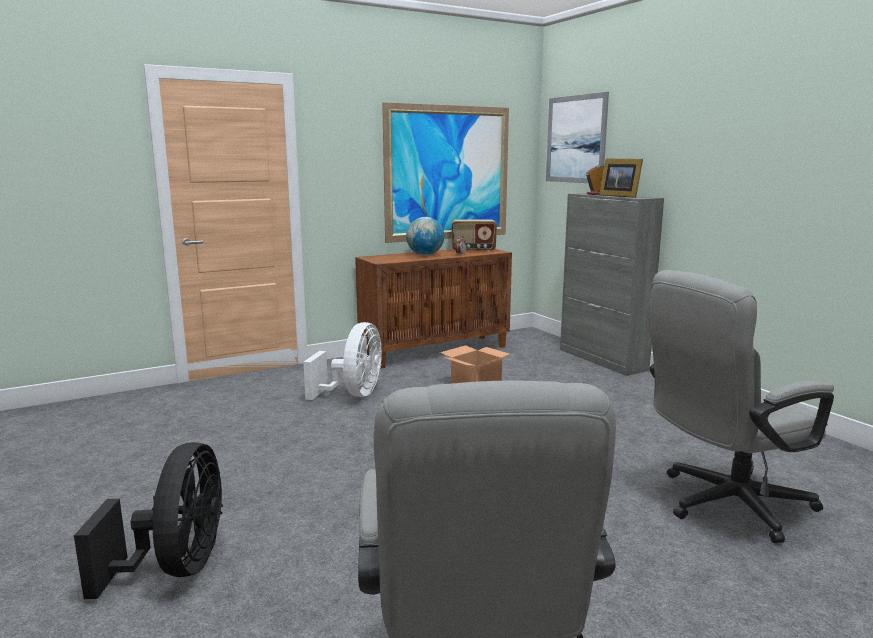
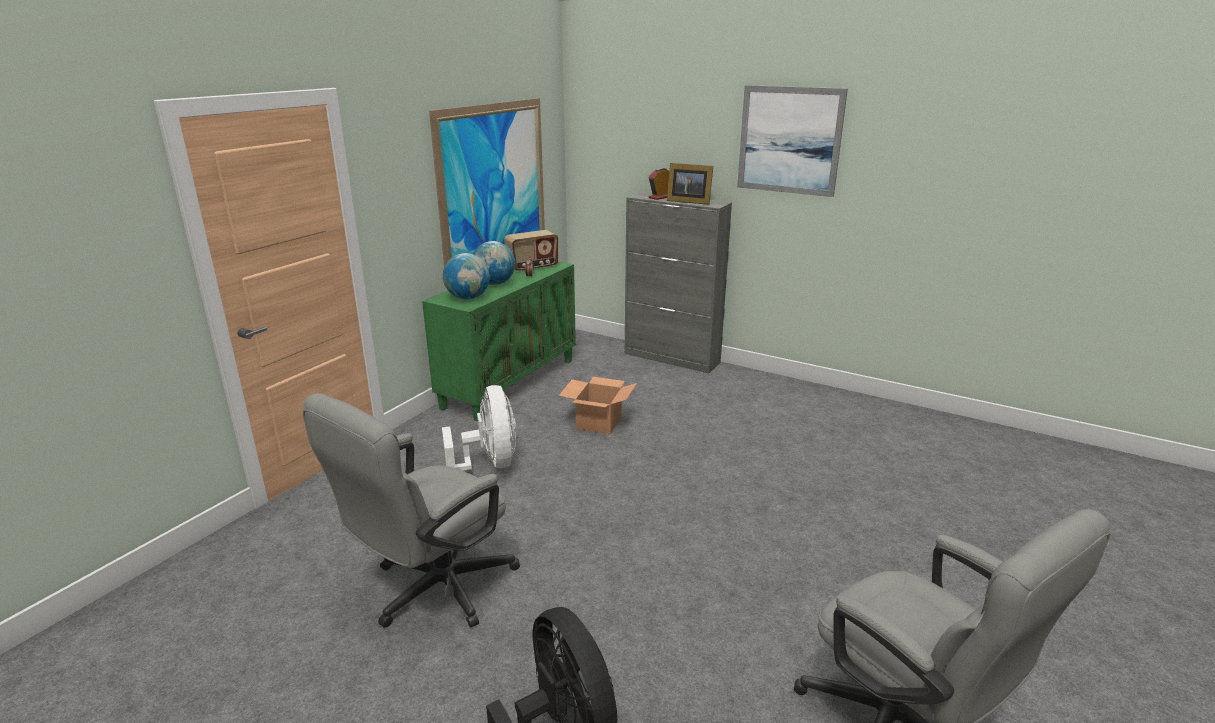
camera: 30 degrees left, 10 degrees up
(390, 259) = (468, 298): none -> globe
(435, 351) = (510, 383): brown cabinet -> green cabinet
(576, 139) = (617, 134): picture -> picture (789, 140)
(723, 505) = (891, 492): grey office chair -> grey office chair (432, 591)

